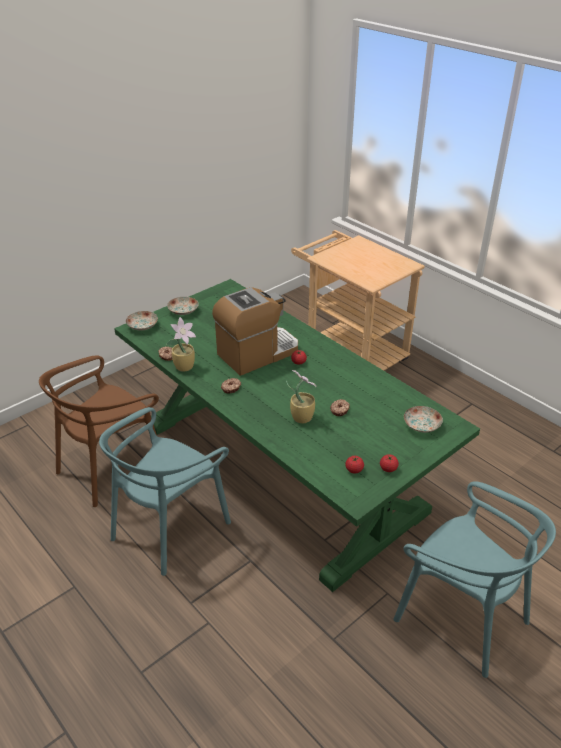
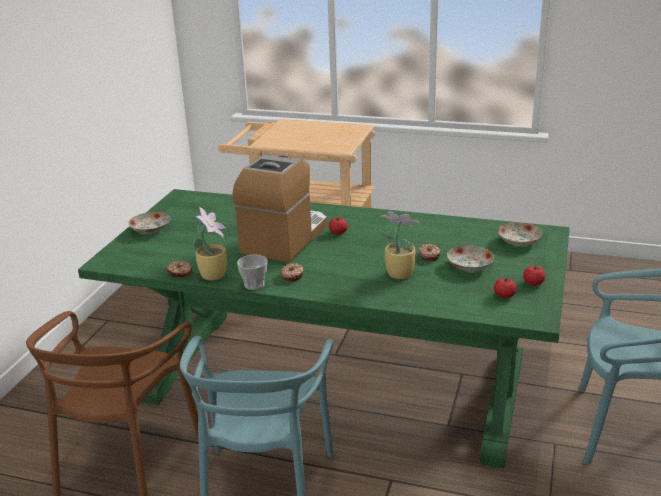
camera: 30 degrees left, 10 degrees down
(142, 326) = (114, 256): plate -> plate (469, 266)
(201, 385) = (254, 284): none -> cup

